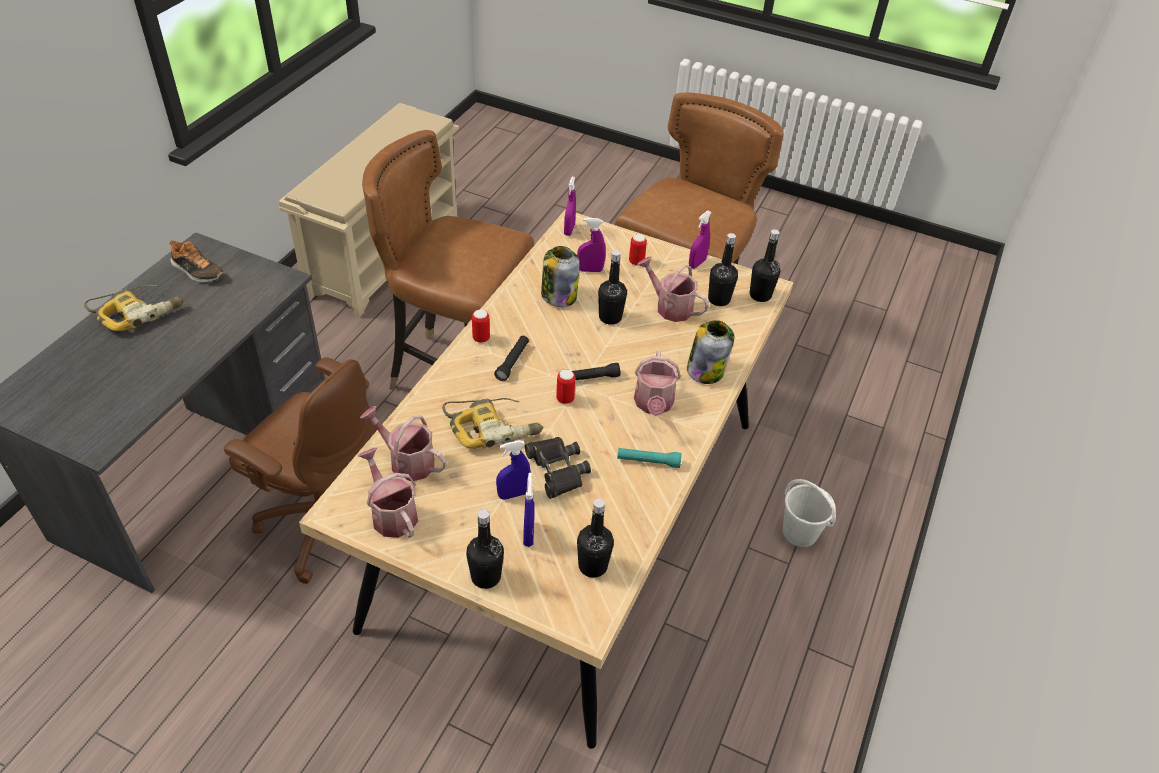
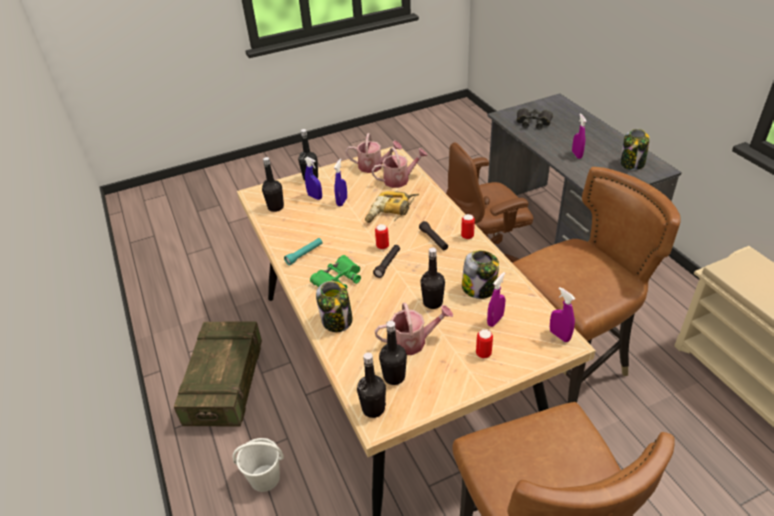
camera: 135 degrees right, 5 degrees down
(138, 312) = (603, 140): power drill -> none
(197, 271) = (632, 164): shoe -> jar
(557, 470) = (339, 221): black binoculars -> black binoculars (533, 122)
(653, 404) = (338, 279): watering can -> green binoculars
(697, 263) = (449, 393): purple spray bottle -> purple spray bottle (576, 155)
(758, 667) = (225, 384): none -> crate

